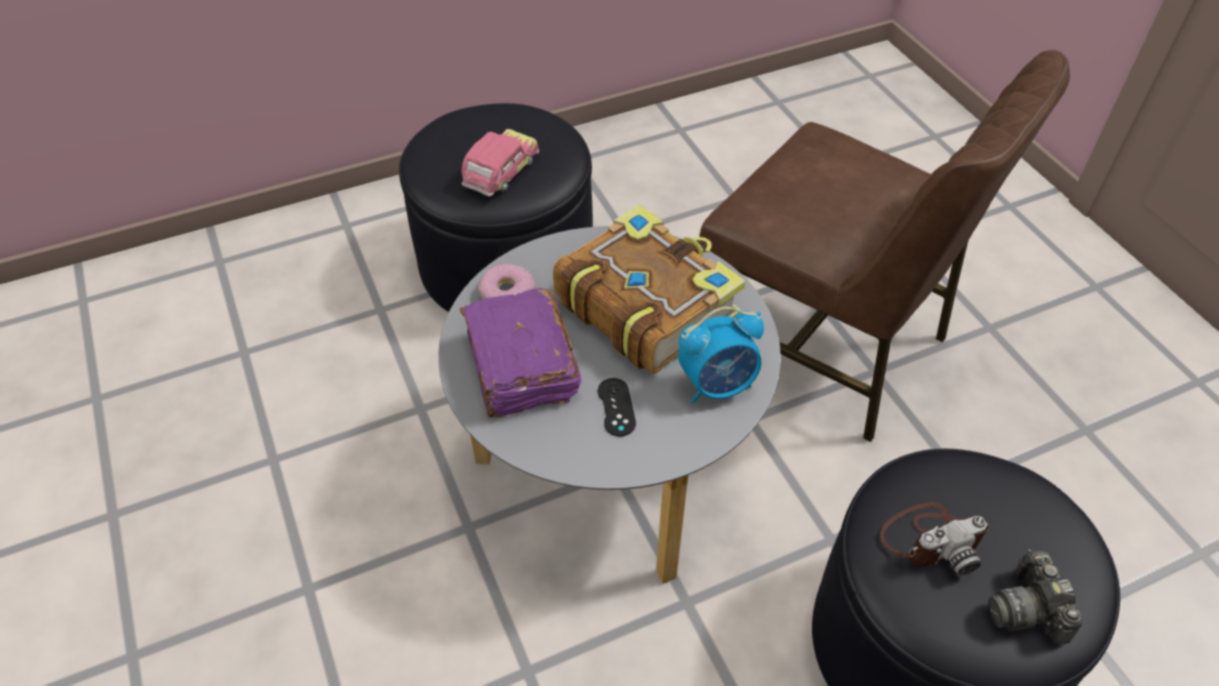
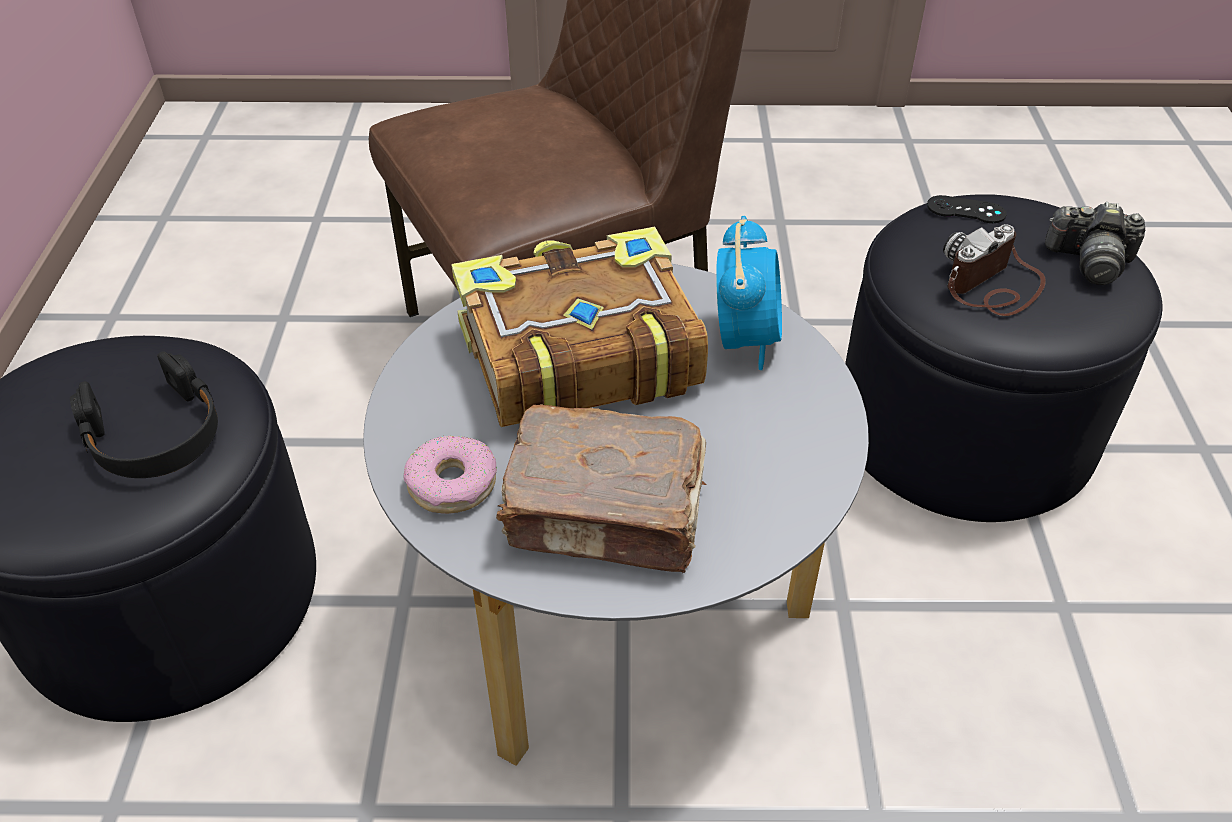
camera: 65 degrees left, 5 degrees down
(501, 173) = (155, 434): toy car -> black headphones
(521, 368) = (608, 513): purple book -> brown book
(616, 407) = (731, 438): black game controller -> black game controller (966, 210)
(931, 539) = (992, 286): camera -> camera turned 135 degrees counterclockwise

